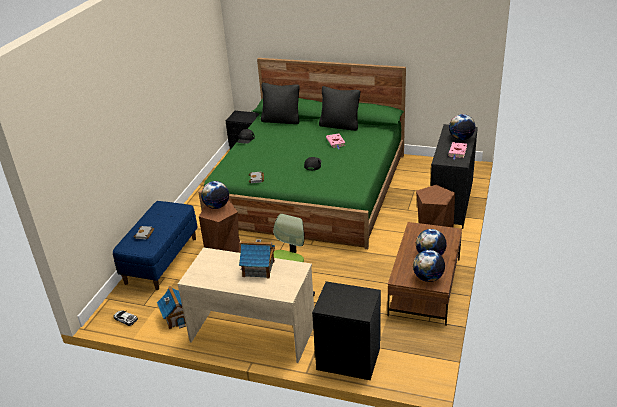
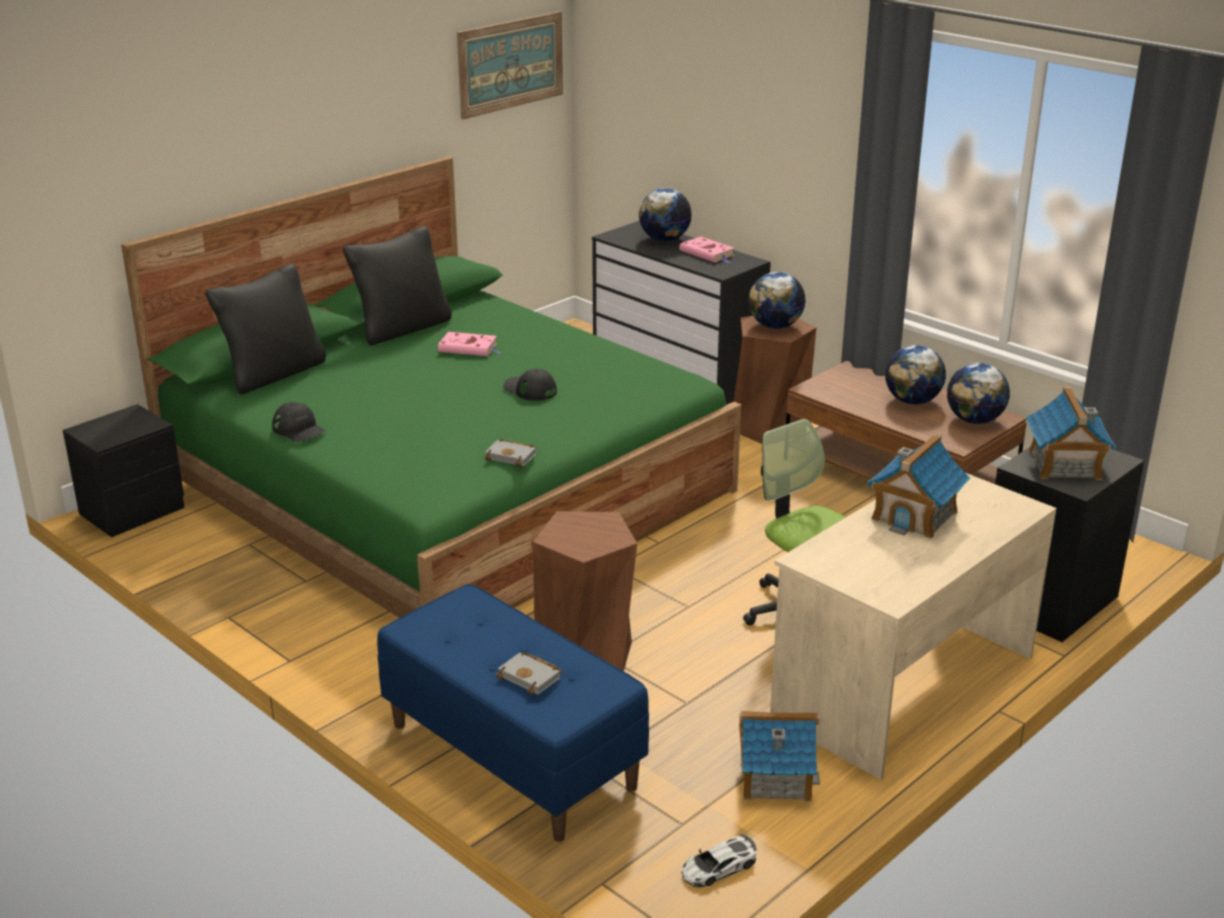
camera: 65 degrees left, 5 degrees down
(216, 206) = (565, 531): globe -> globe (775, 326)
(343, 299) = (1064, 465): none -> toy house
(451, 35) = (510, 64): none -> picture

